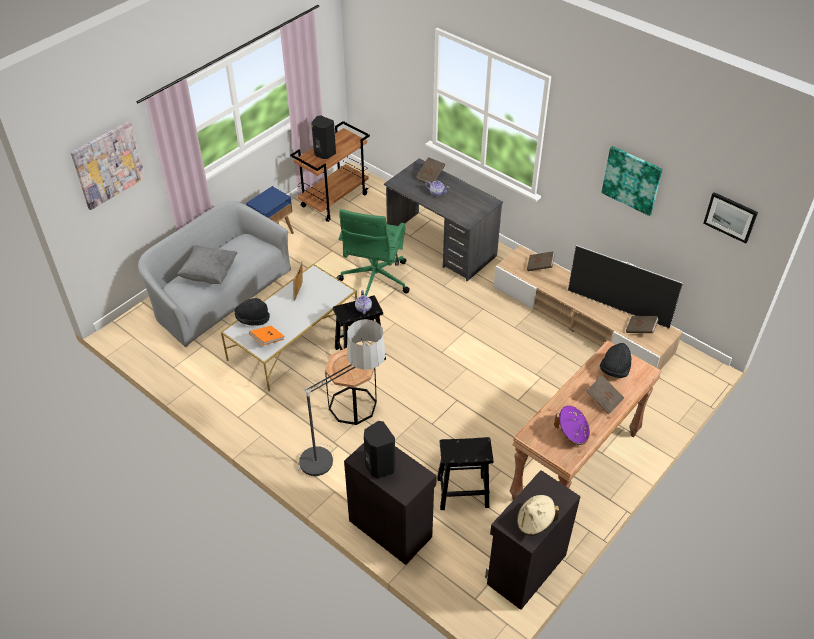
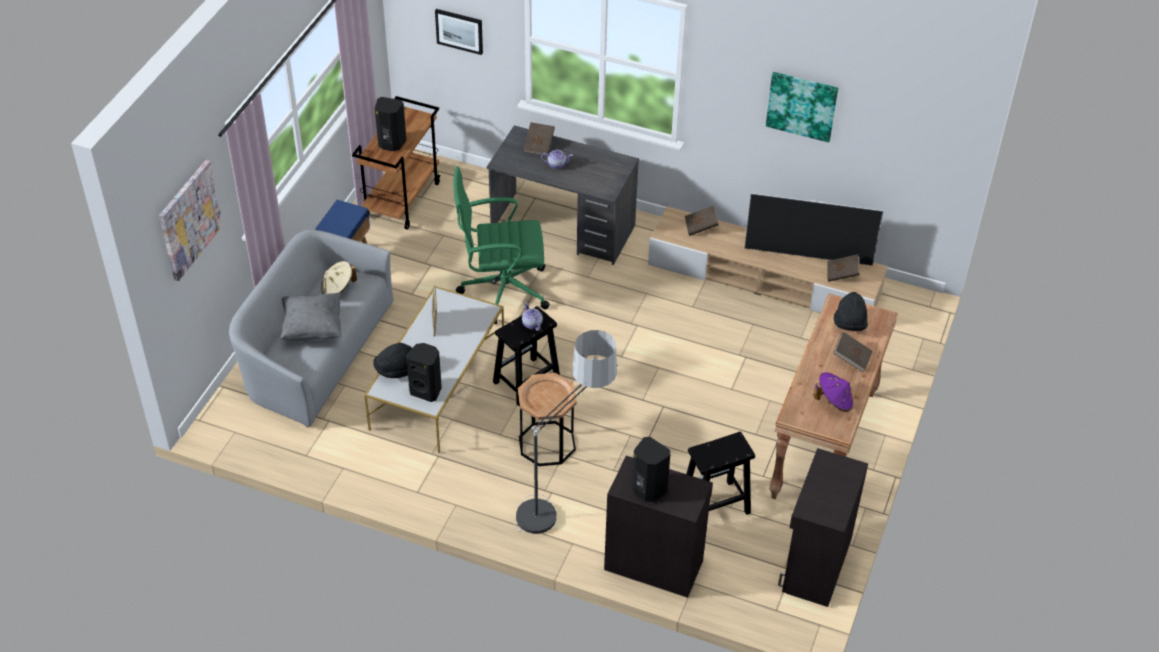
camera: 20 degrees left, 0 degrees up
(267, 340) = (426, 390): orange book -> black speaker
(374, 280) = (502, 290): green office chair -> green office chair turned 90 degrees clockwise
(535, 522) = (834, 501): beige hat -> beige hat (338, 288)
(730, 217) = (924, 127): picture -> picture (459, 31)

